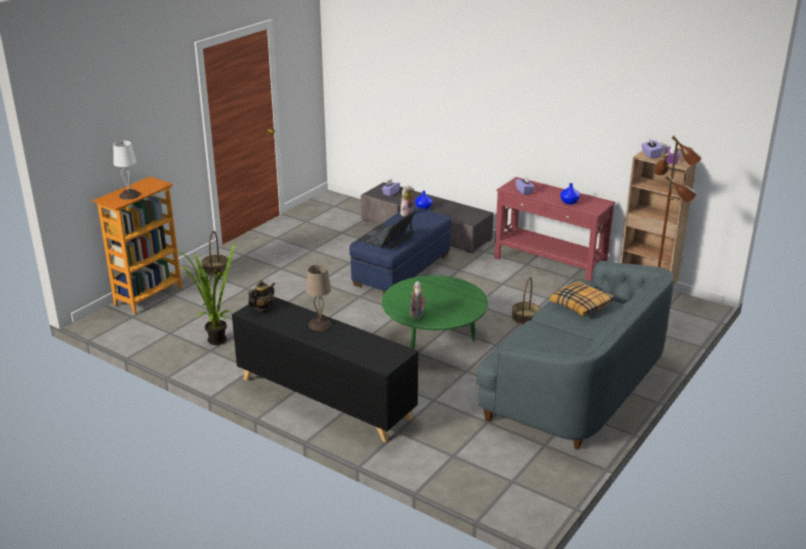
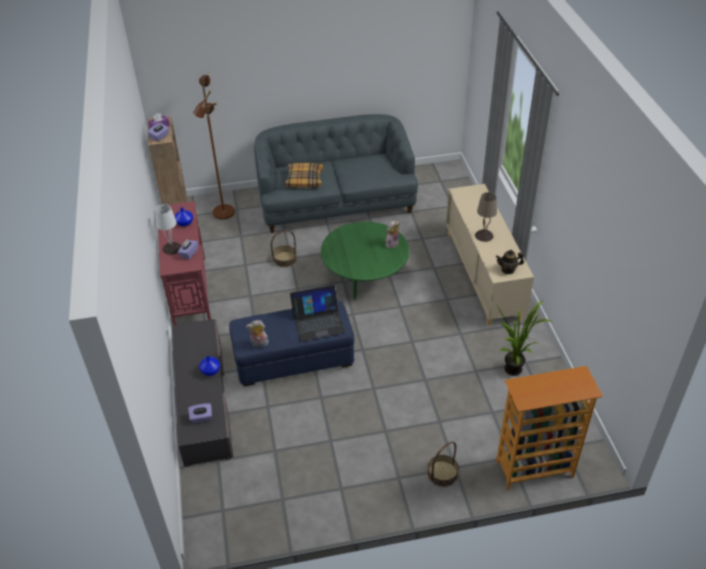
camera: 135 degrees left, 15 degrees up
(129, 195) = (560, 383): white table lamp -> white table lamp (172, 248)
(324, 398) = (483, 275): black cabinet -> beige cabinet

